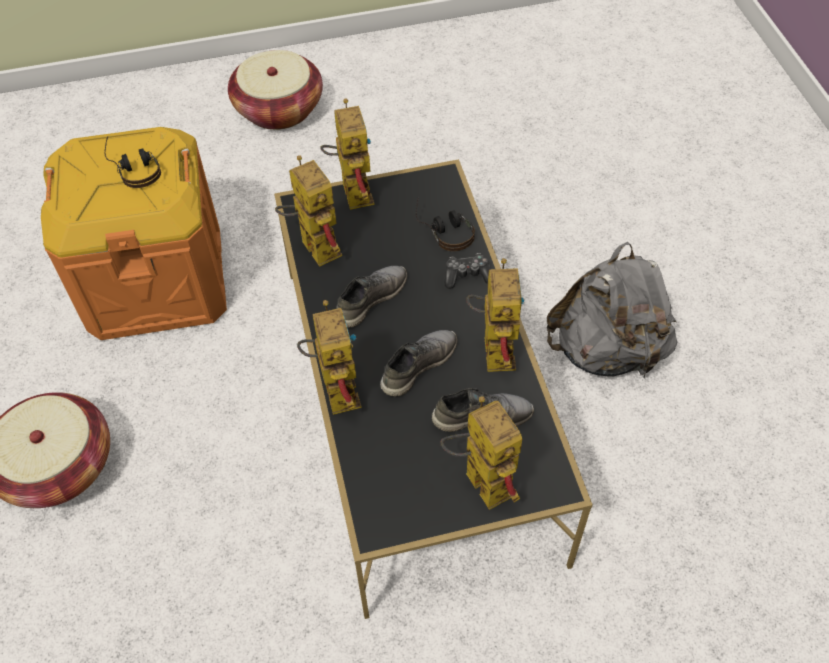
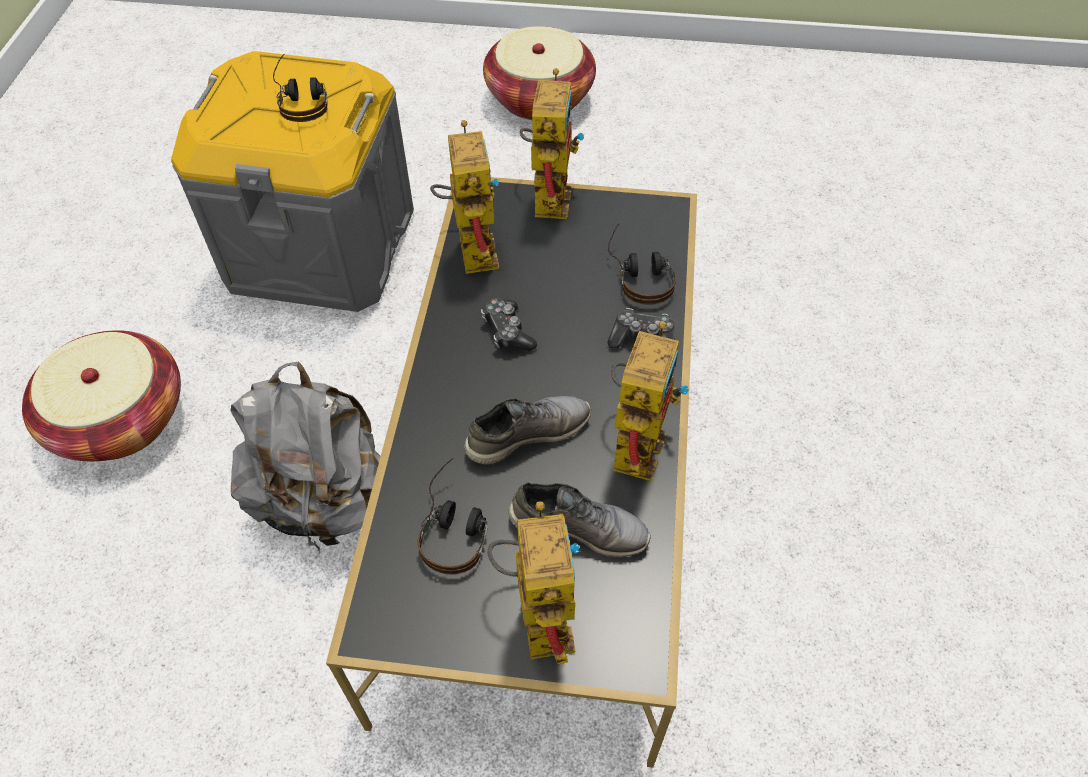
camera: 20 degrees right, 0 degrees up
(156, 279) = (321, 246): orange storage box -> grey storage box
(335, 386) = (413, 425): toy robot -> none
(370, 299) = (507, 331): grey shoe -> game controller
(398, 443) = (456, 525): none -> headphones
(606, 351) = (815, 496): grey backpack -> grey backpack (323, 499)

